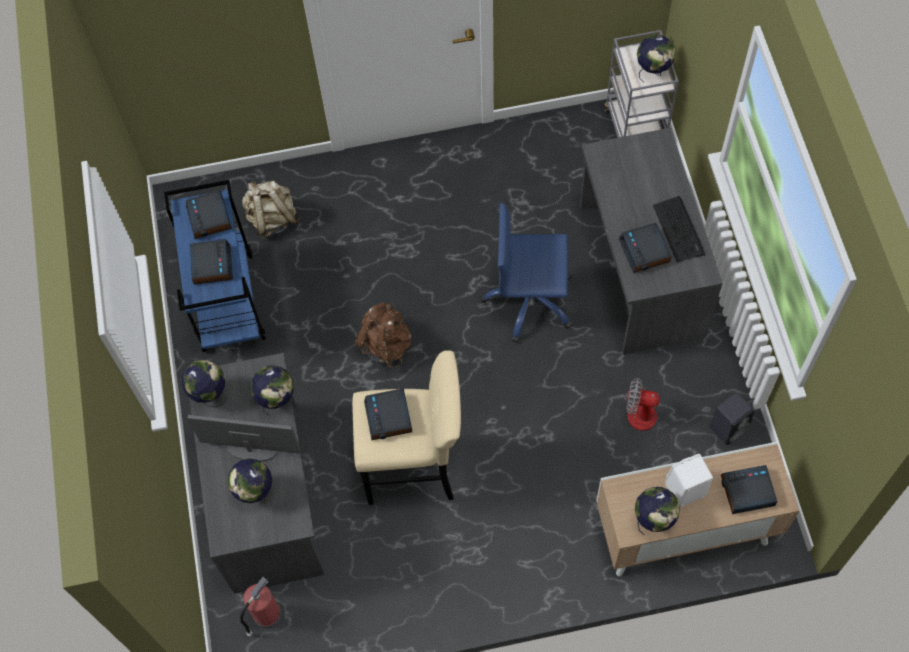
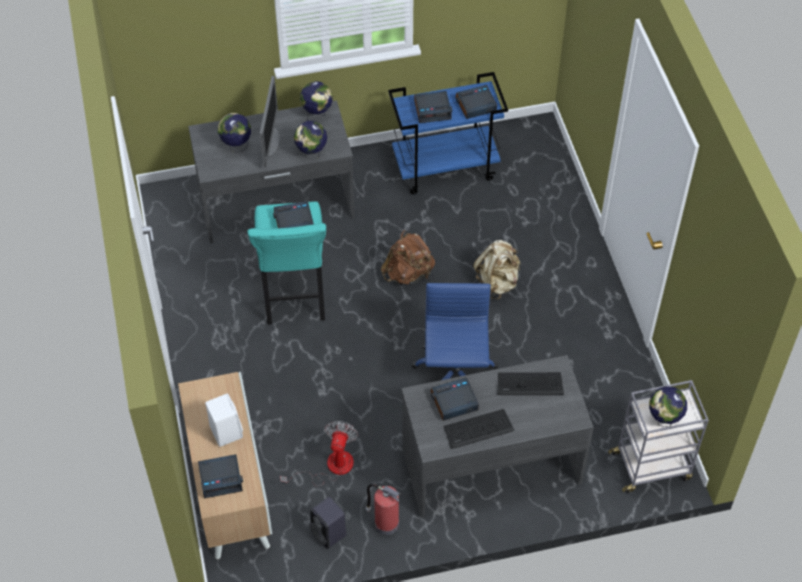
camera: 85 degrees right, 10 degrees down
(266, 616) = (180, 210): fire extinguisher -> fire extinguisher (385, 523)
(272, 219) = (526, 191): beige backpack -> beige backpack (497, 283)
(415, 470) = (294, 298): beige stool -> turquoise stool
(620, 180) = (529, 384): none -> keyboard
(653, 520) = (200, 408): globe -> none
(747, 491) = (221, 478): alarm clock -> alarm clock turned 90 degrees clockwise

